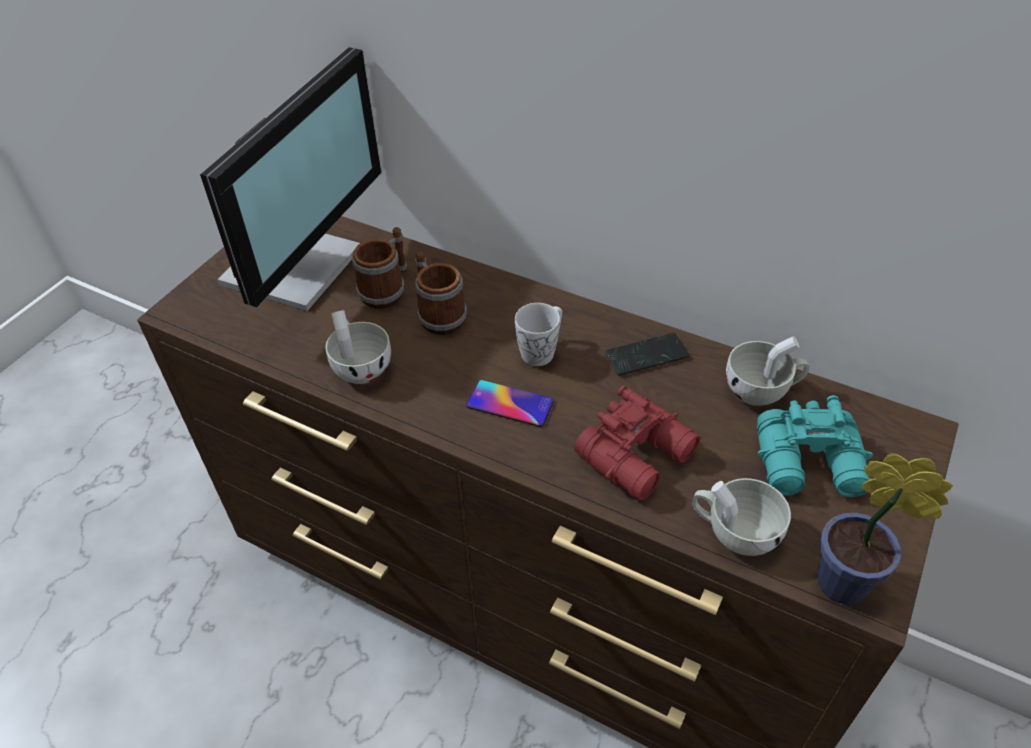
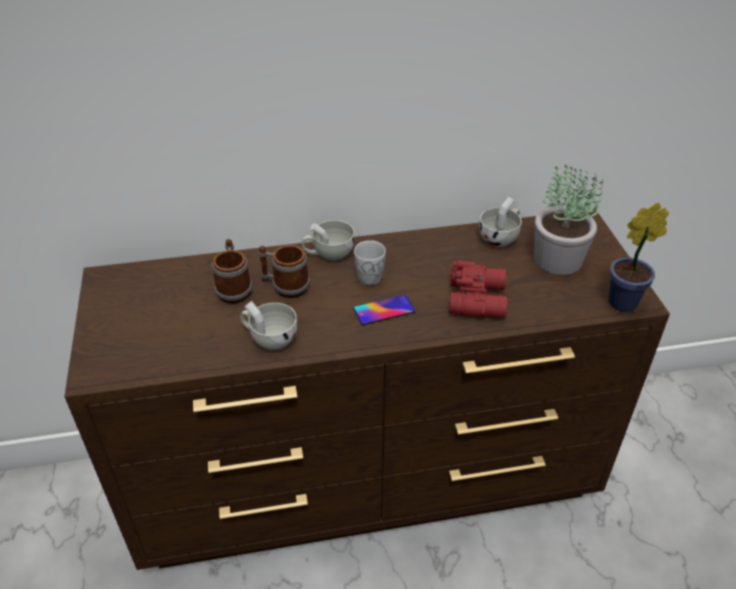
camera: 40 degrees left, 5 degrees down
(298, 266) = (153, 304): monitor -> none
(646, 356) = (428, 249): phone -> none
(734, 531) = (558, 307): white cup -> white cup (328, 253)
(811, 465) = (558, 260): turquoise binoculars -> potted plant

